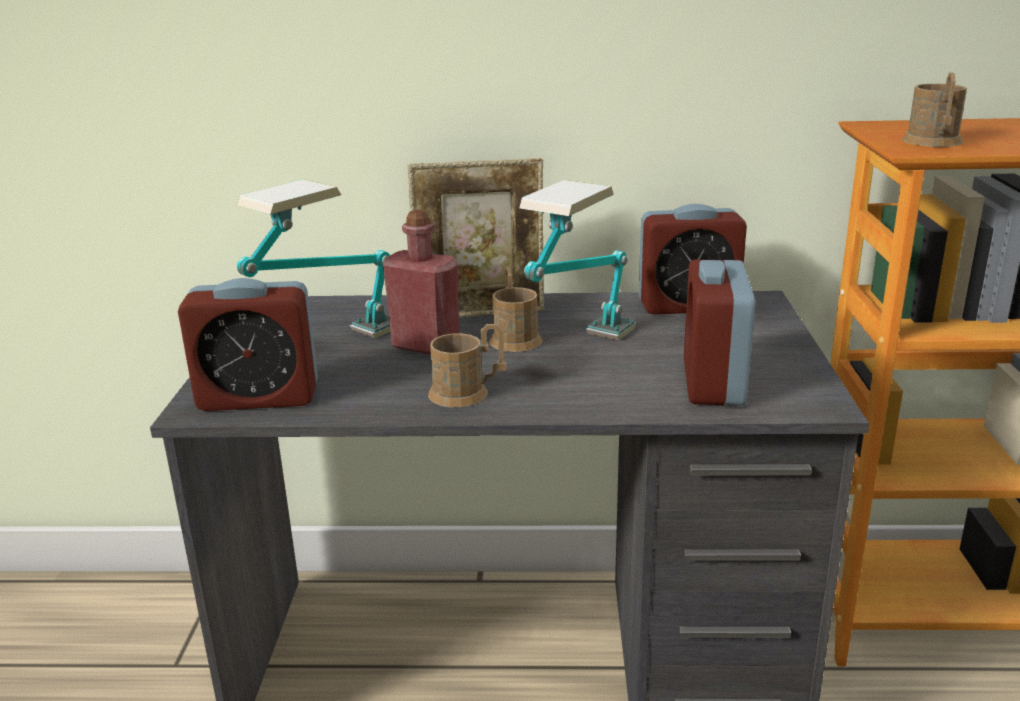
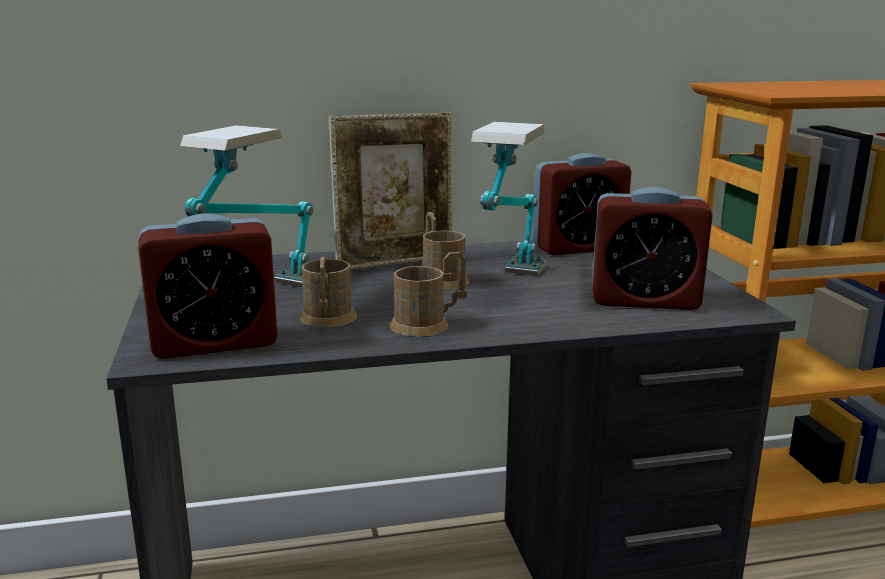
camera: 15 degrees left, 5 degrees down
(425, 346) = (359, 290): red bottle -> none
(713, 382) = (644, 300): alarm clock -> alarm clock turned 75 degrees counterclockwise
(934, 142) = (788, 90): brown mug -> brown mug (327, 319)

